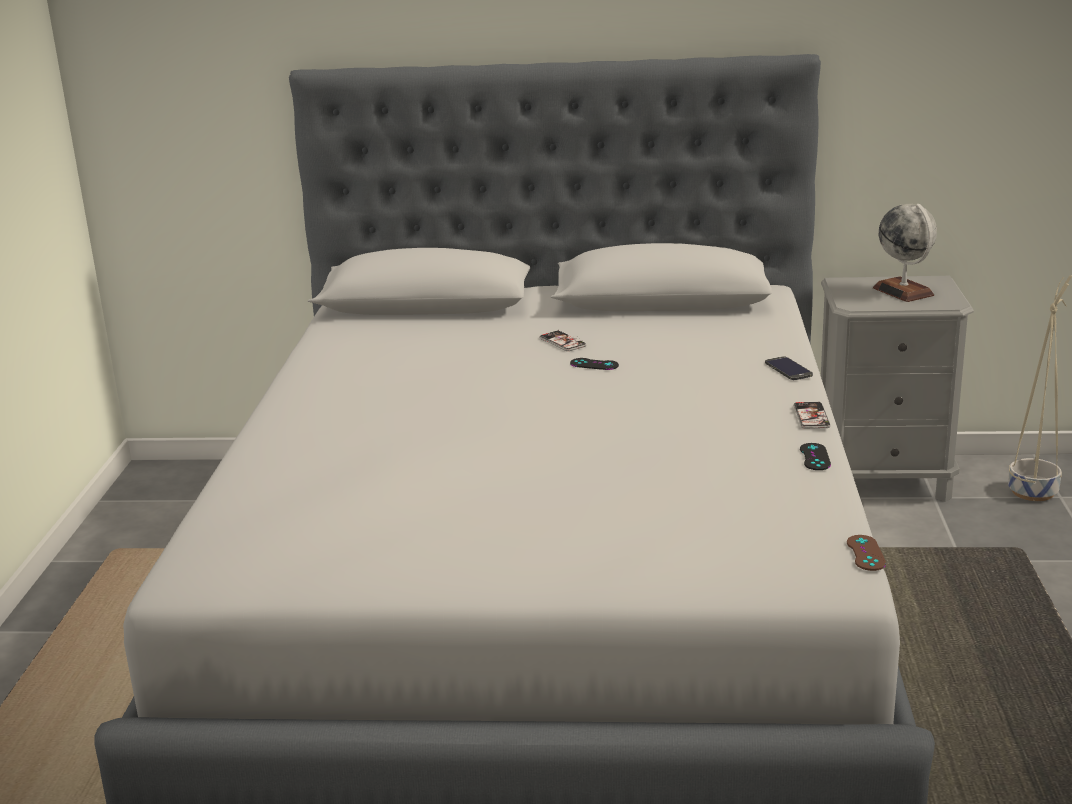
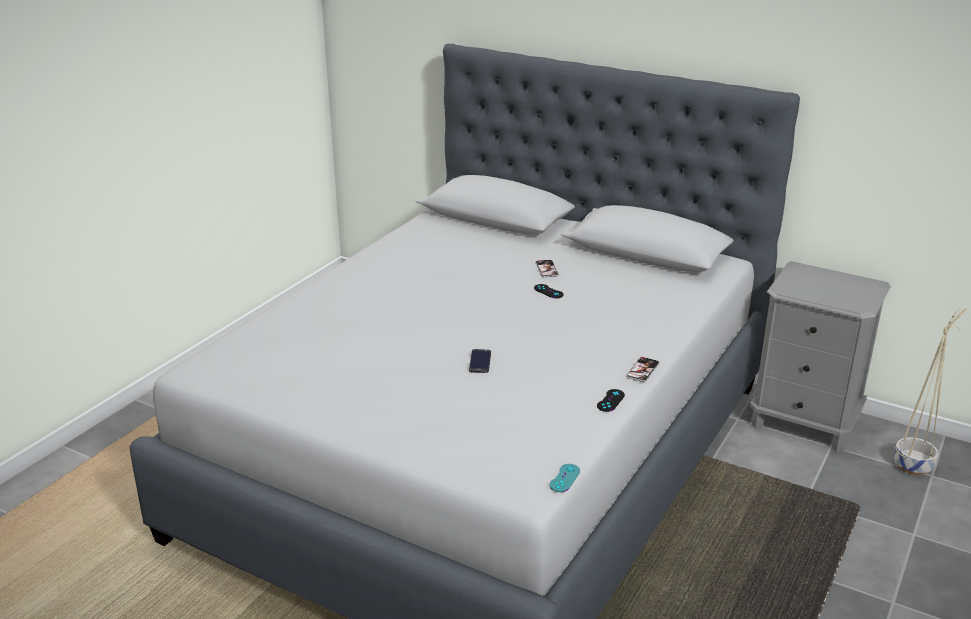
camera: 25 degrees right, 5 degrees up
(788, 369) = (669, 329): phone -> phone (480, 361)
(866, 553) = (564, 478): brown game controller -> turquoise game controller
(903, 291) = (835, 287): globe -> none

